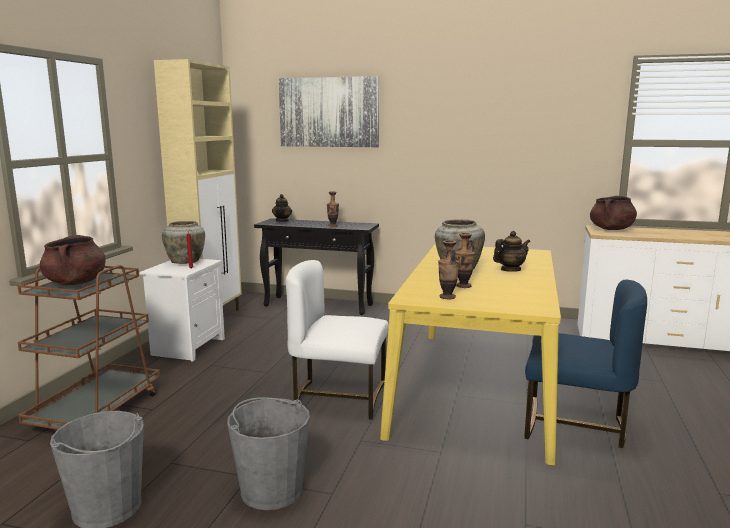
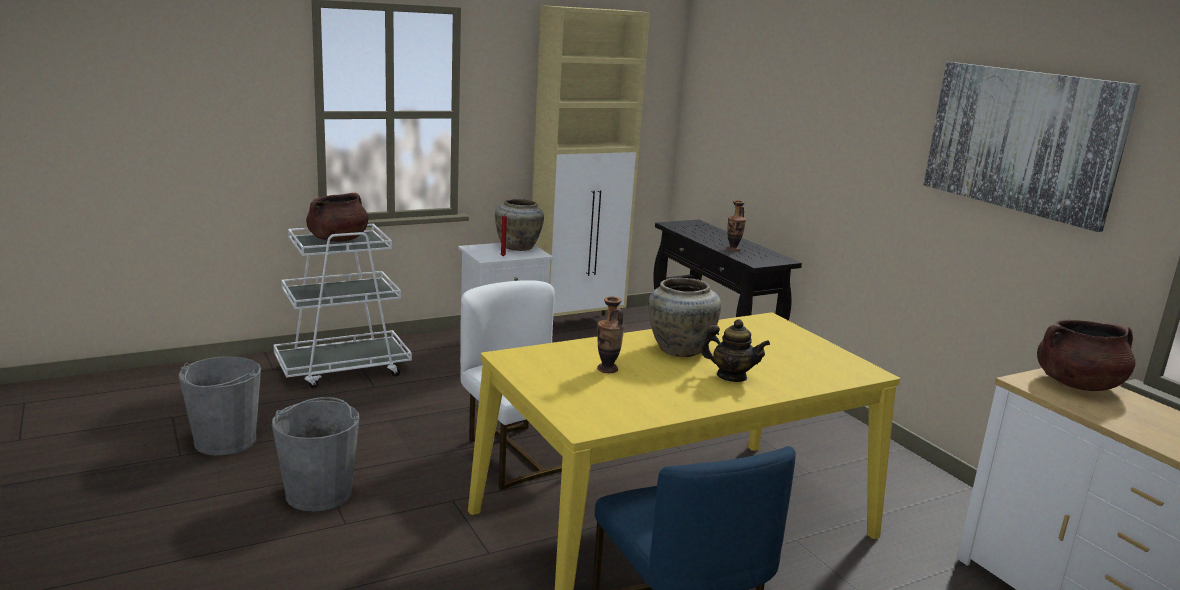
camera: 45 degrees right, 5 degrees up
(97, 410) = (343, 369): brown cart -> white cart
(282, 221) = (698, 226): teapot -> none
(329, 112) = (778, 85): picture -> picture (1021, 140)
(447, 297) = (548, 372): vase -> none

